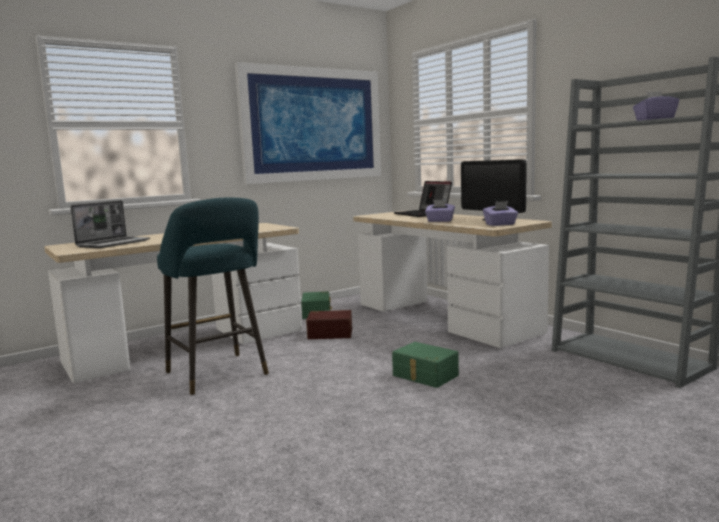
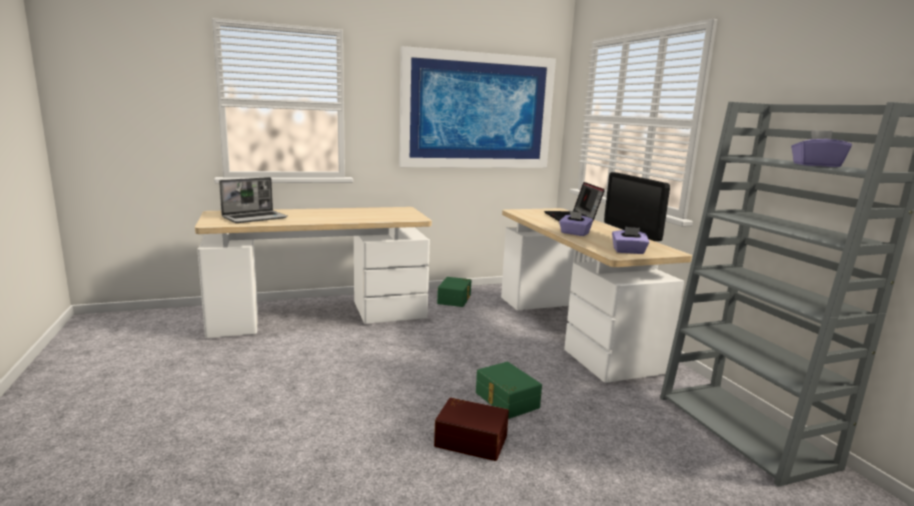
camera: 15 degrees right, 5 degrees up
(219, 375) = (323, 355): turquoise stool -> none
(330, 333) = (450, 327): brown storage box -> brown storage box (471, 439)

